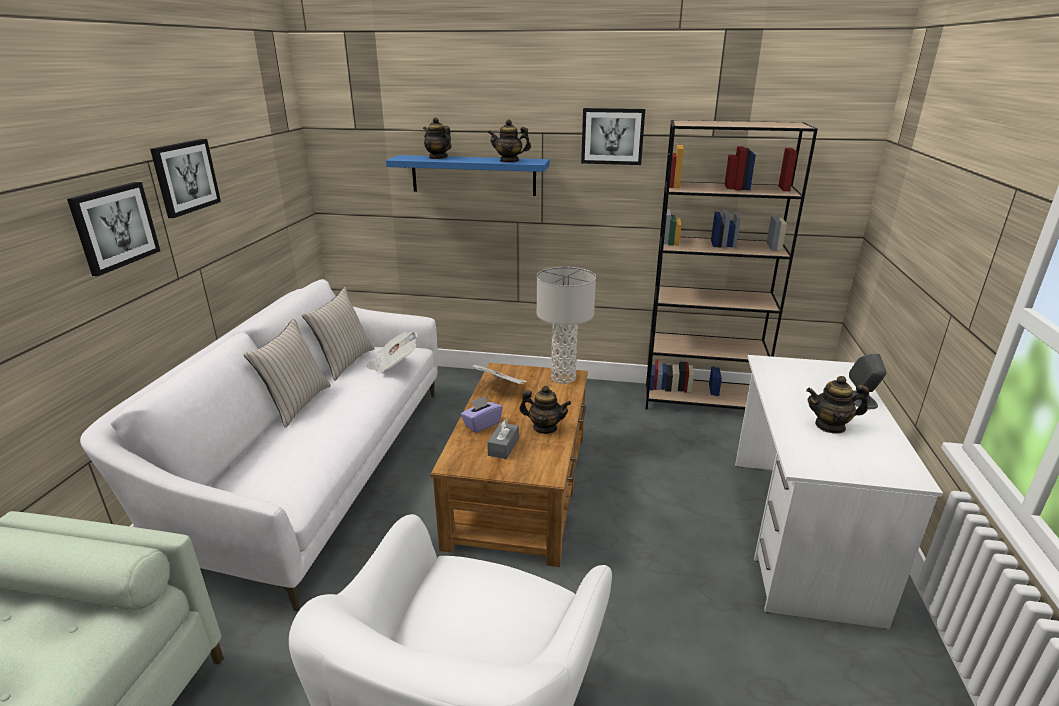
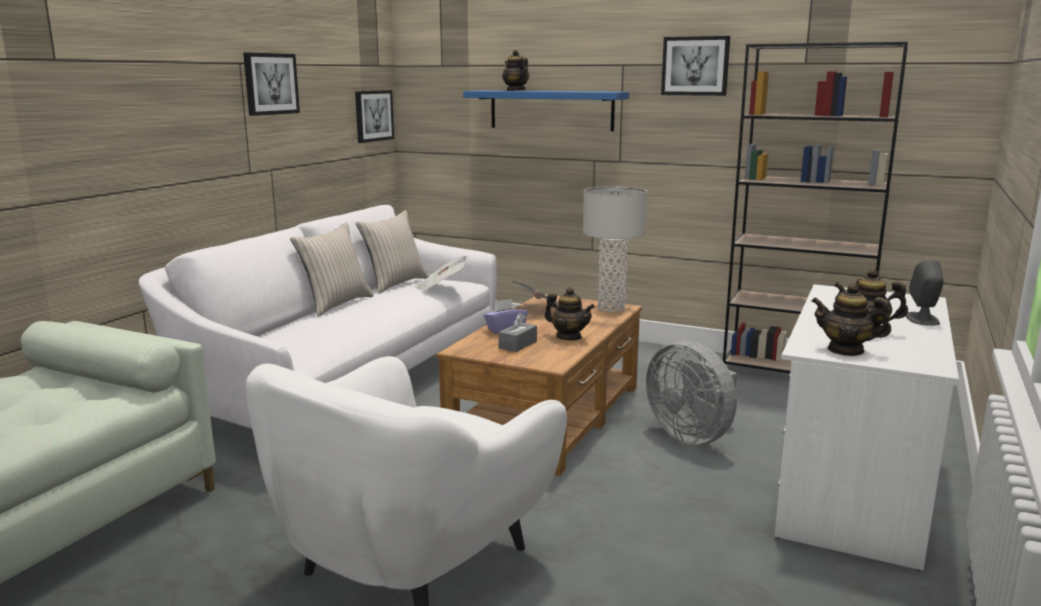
camera: 15 degrees right, 10 degrees down
(114, 227) = (201, 110): picture -> picture (373, 115)
(509, 161) = (584, 91): teapot -> teapot (846, 350)
(651, 492) = (692, 435): none -> grey fan

